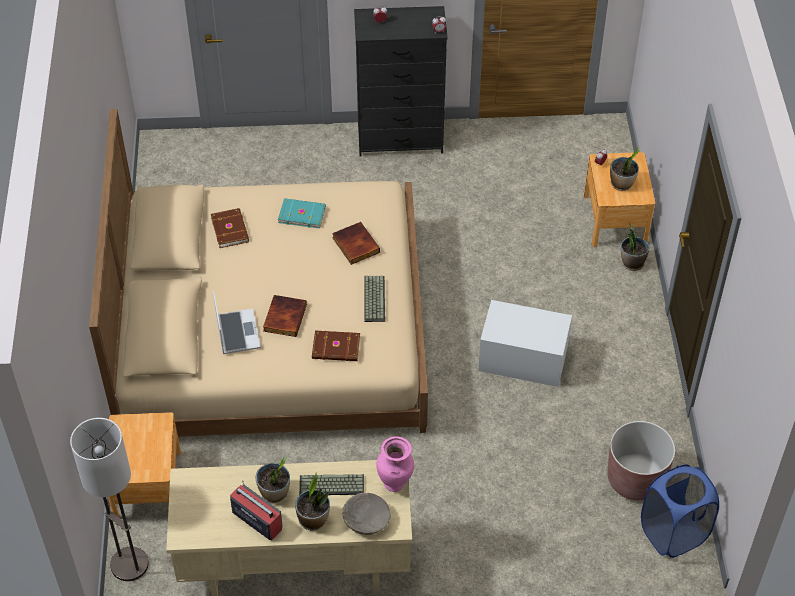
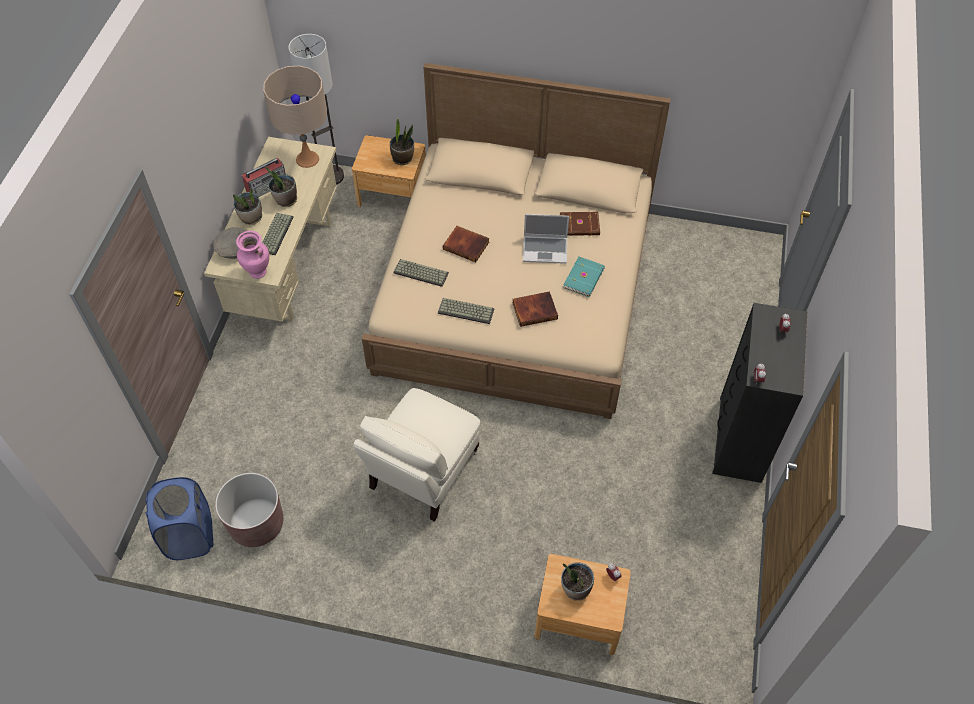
camera: 105 degrees right, 5 degrees up
(199, 492) = (307, 159): none -> beige table lamp
(237, 332) = (462, 212): laptop -> laptop (545, 250)
(336, 348) = (420, 273): brown book -> keyboard
(523, 358) = (422, 472): white storage box -> beige armchair
(632, 262) = (513, 613): potted plant -> potted plant (403, 158)

